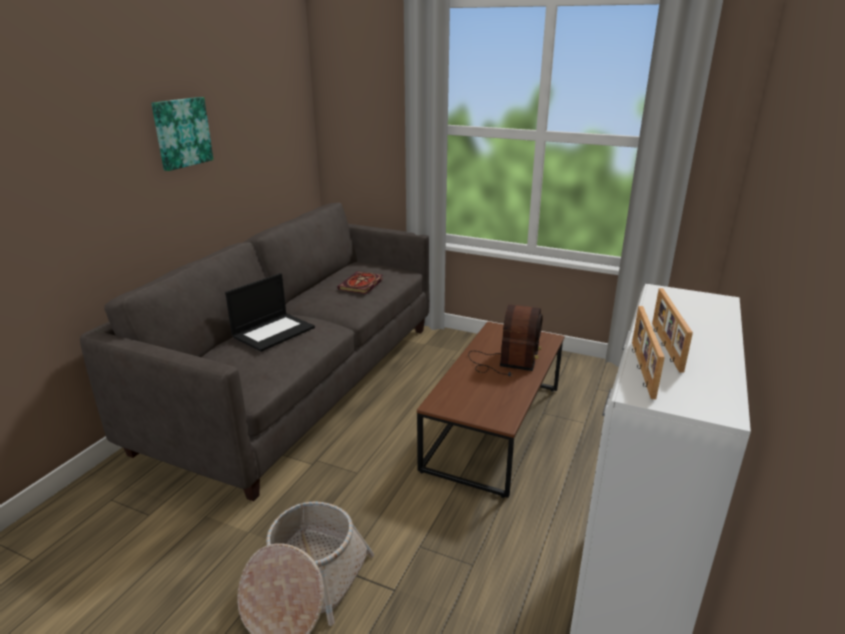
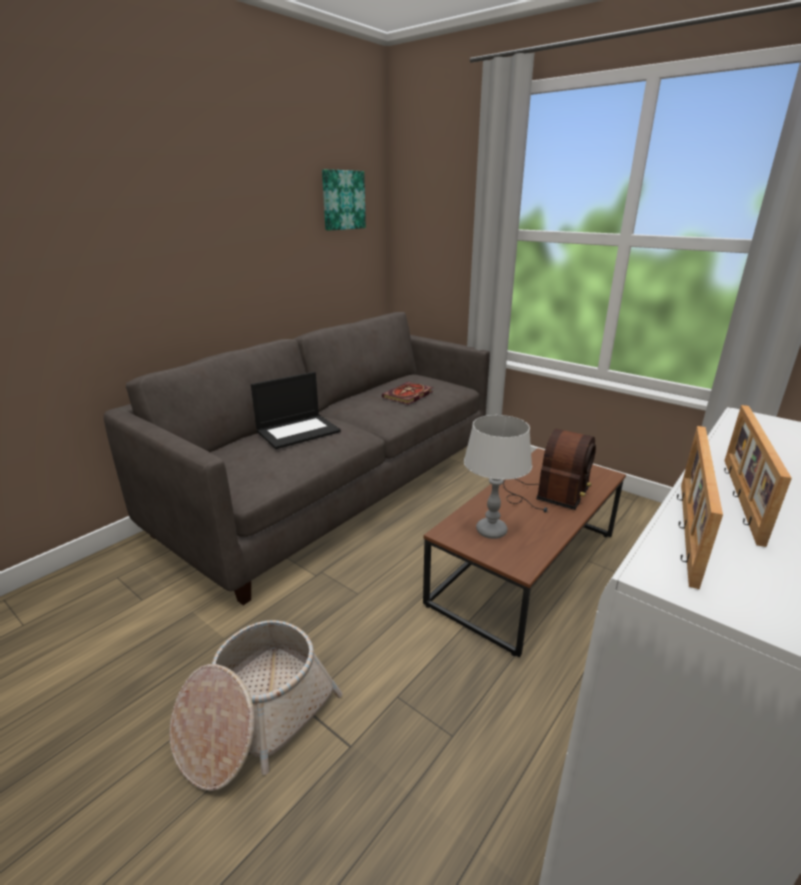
camera: 15 degrees right, 0 degrees up
(181, 132) = (234, 222): picture -> picture (342, 200)
(471, 398) = (491, 531): none -> grey table lamp

